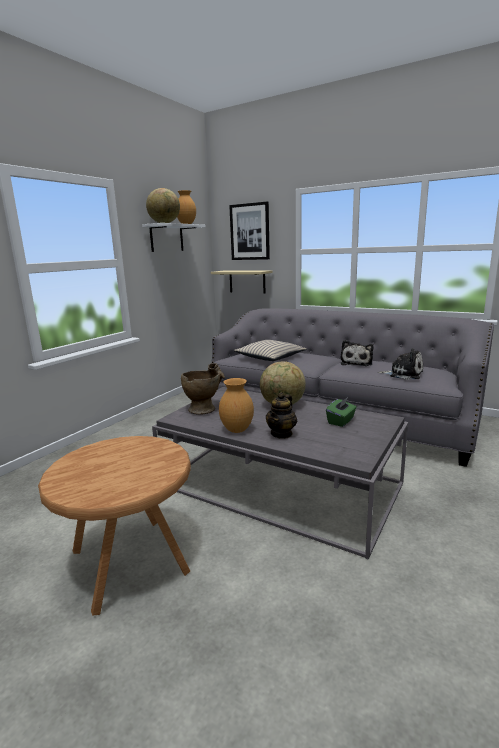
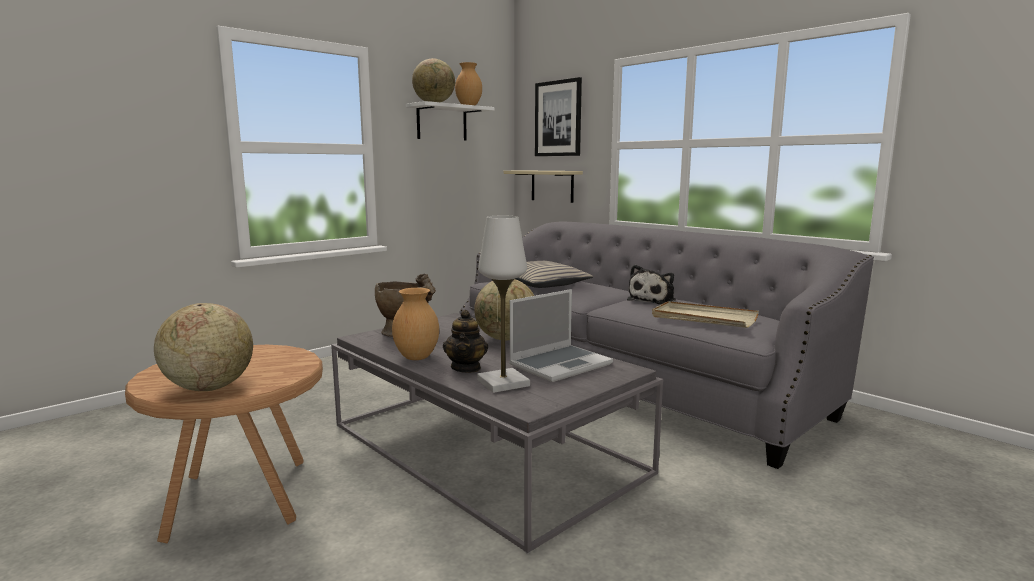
camera: 15 degrees right, 5 degrees down
(121, 486) = (209, 387): none -> globe
(281, 434) = (466, 368): teapot -> teapot turned 45 degrees counterclockwise
(320, 442) = (503, 383): none -> white table lamp
(341, 421) = (560, 364): green tissue box -> laptop
(403, 374) = (703, 318): plush toy -> beige tray

